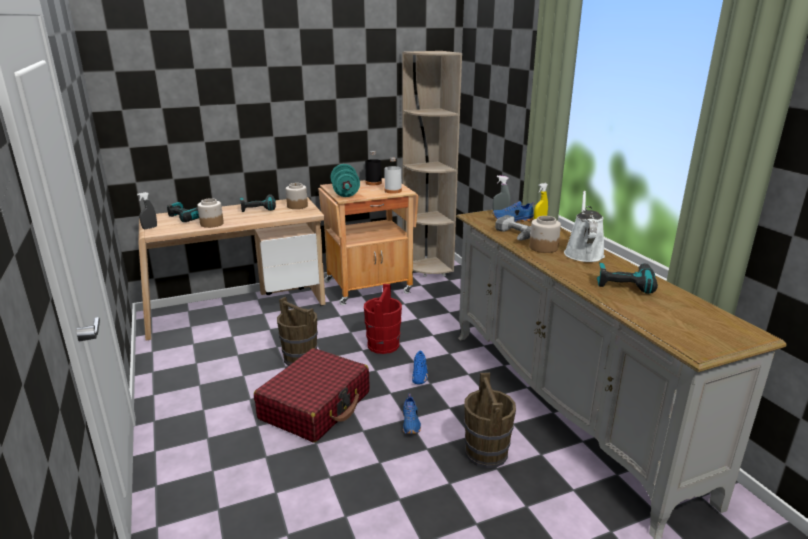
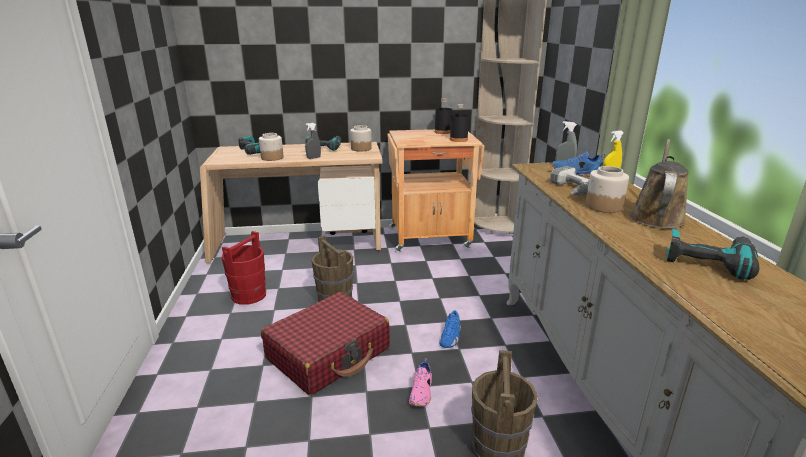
camera: 15 degrees right, 0 degrees up
(149, 228) = (216, 157): grey spray bottle -> grey spray bottle (313, 158)
(345, 193) = (409, 139): turquoise dumbbell -> none
(383, 345) = (423, 299): red bucket -> red bucket (248, 295)
(393, 191) = (458, 139): white bottle -> black bottle
(411, 423) = (422, 392): blue shoe -> pink shoe
(583, 253) = (656, 217): white watering can -> brown watering can

